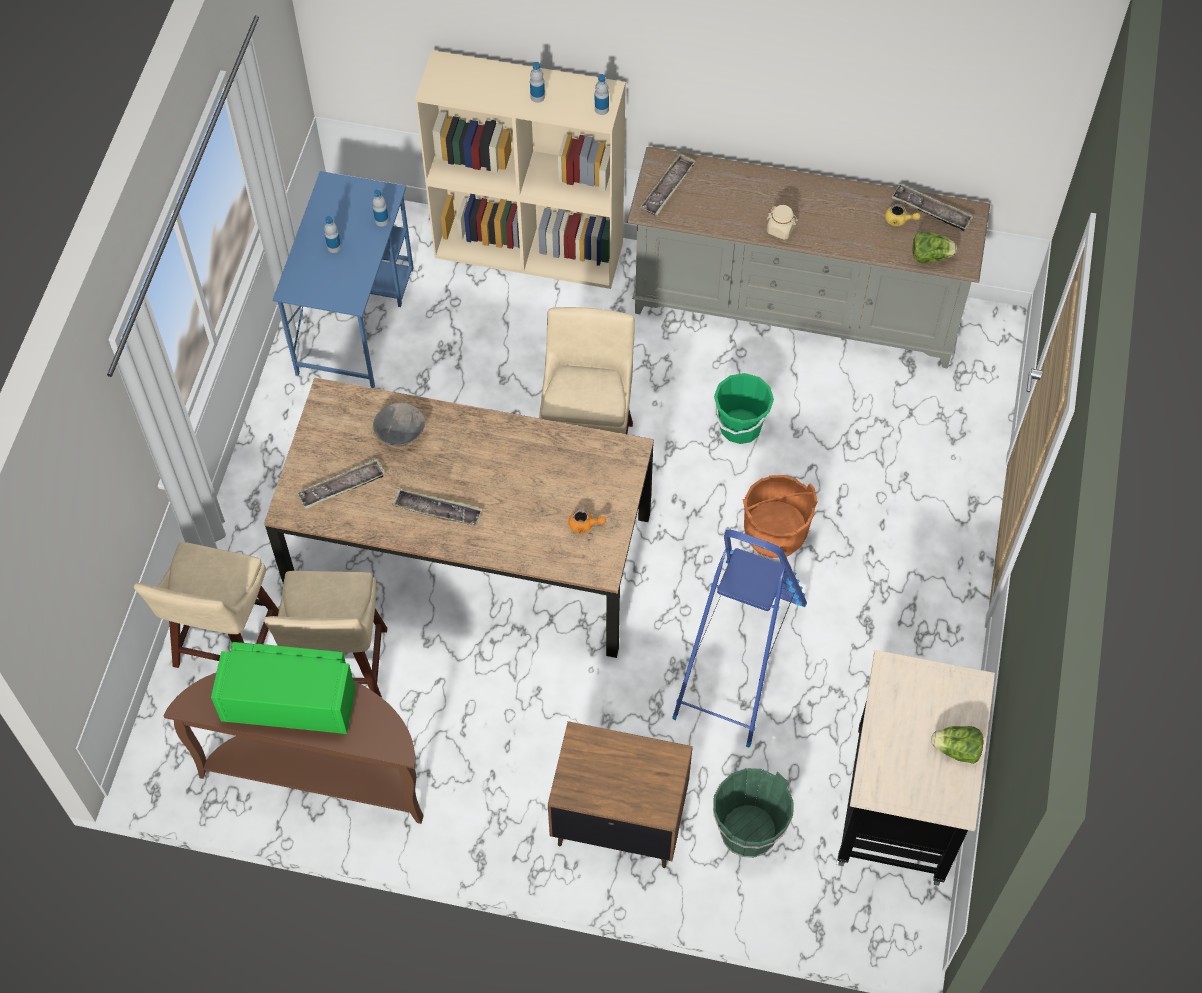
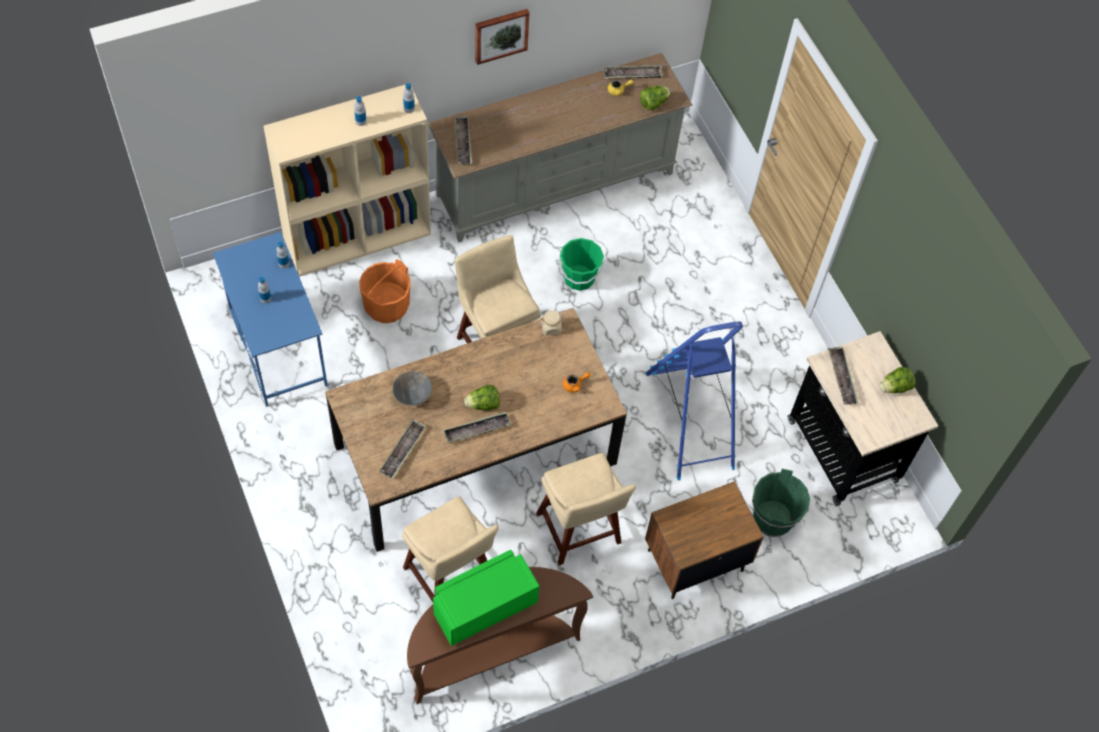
camera: 40 degrees left, 0 degrees up
(225, 646) = (364, 610): beige chair -> beige chair (580, 532)
(466, 487) = (483, 404): none -> lettuce
(759, 74) = (501, 35): none -> picture
(775, 533) = (650, 331): orange bucket -> orange bucket (386, 305)
(781, 229) = (553, 133): beige jar -> beige jar (551, 327)
(898, 699) = (842, 378): none -> tray

